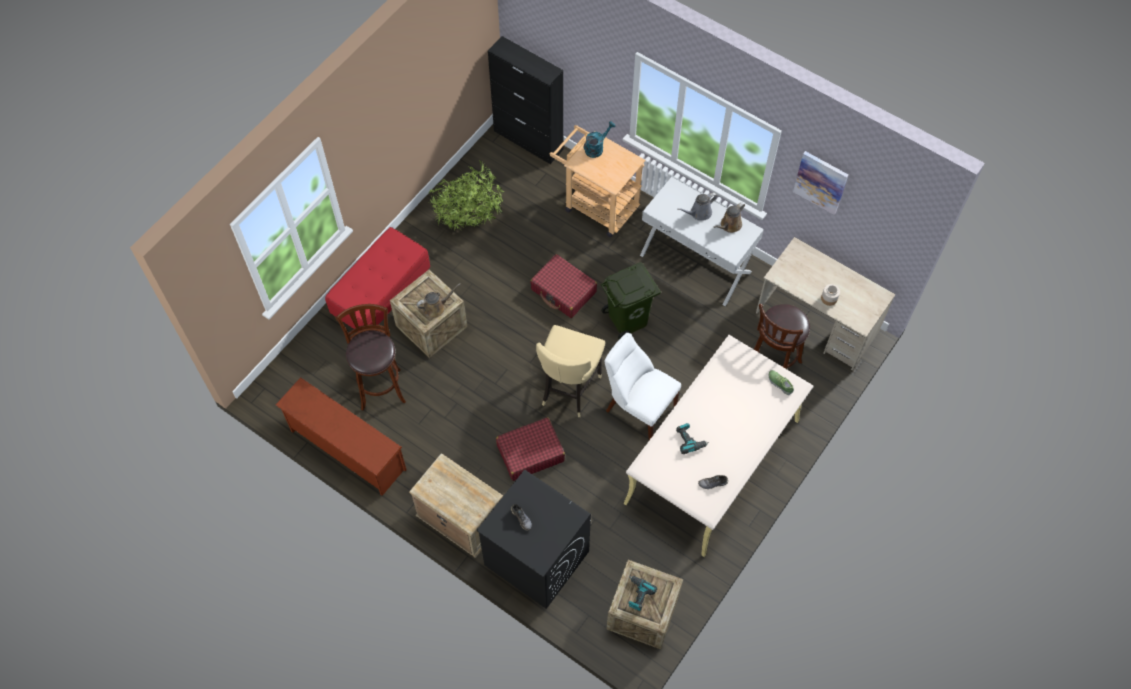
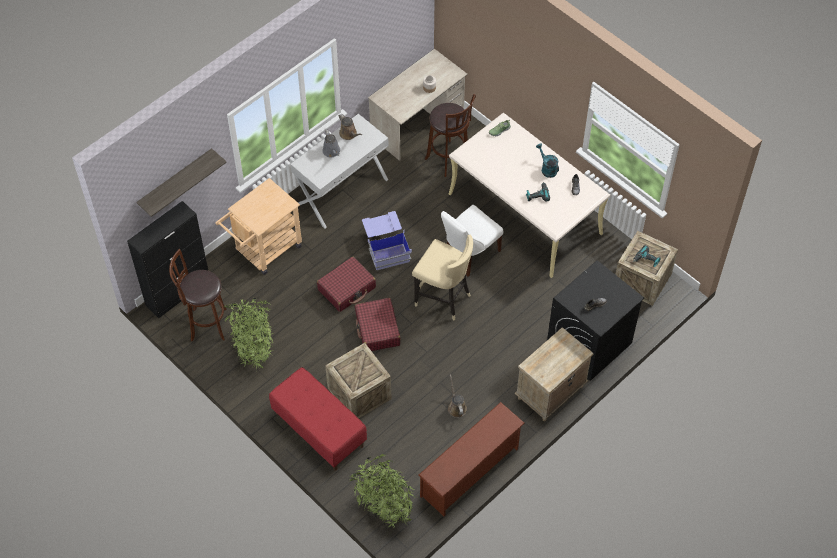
camera: 80 degrees left, 5 degrees down
(297, 372) = (384, 507): none -> potted plant
(380, 386) = (412, 440): brown stool -> brown stool (205, 324)
(436, 307) = (367, 364): brown watering can -> brown watering can (456, 407)
(530, 453) = (496, 335): red suitcase -> red suitcase (377, 329)
(566, 46) = (175, 181): none -> shelf
(596, 148) = (247, 209): turquoise watering can -> turquoise watering can (547, 168)
(628, 320) = (386, 247): green trash can -> blue storage box
(821, 182) = (368, 38): picture -> none

